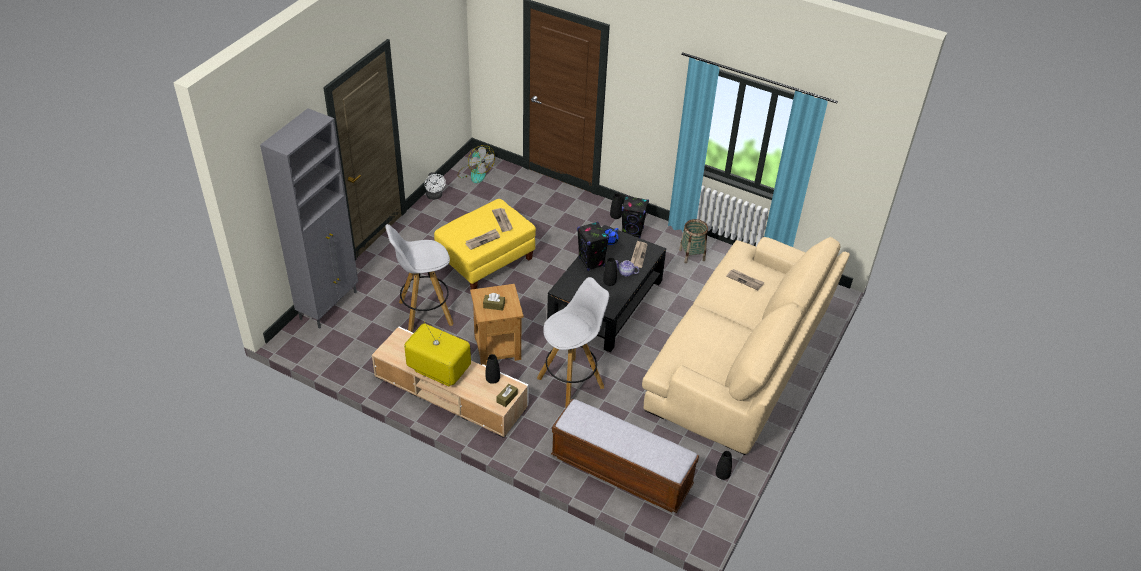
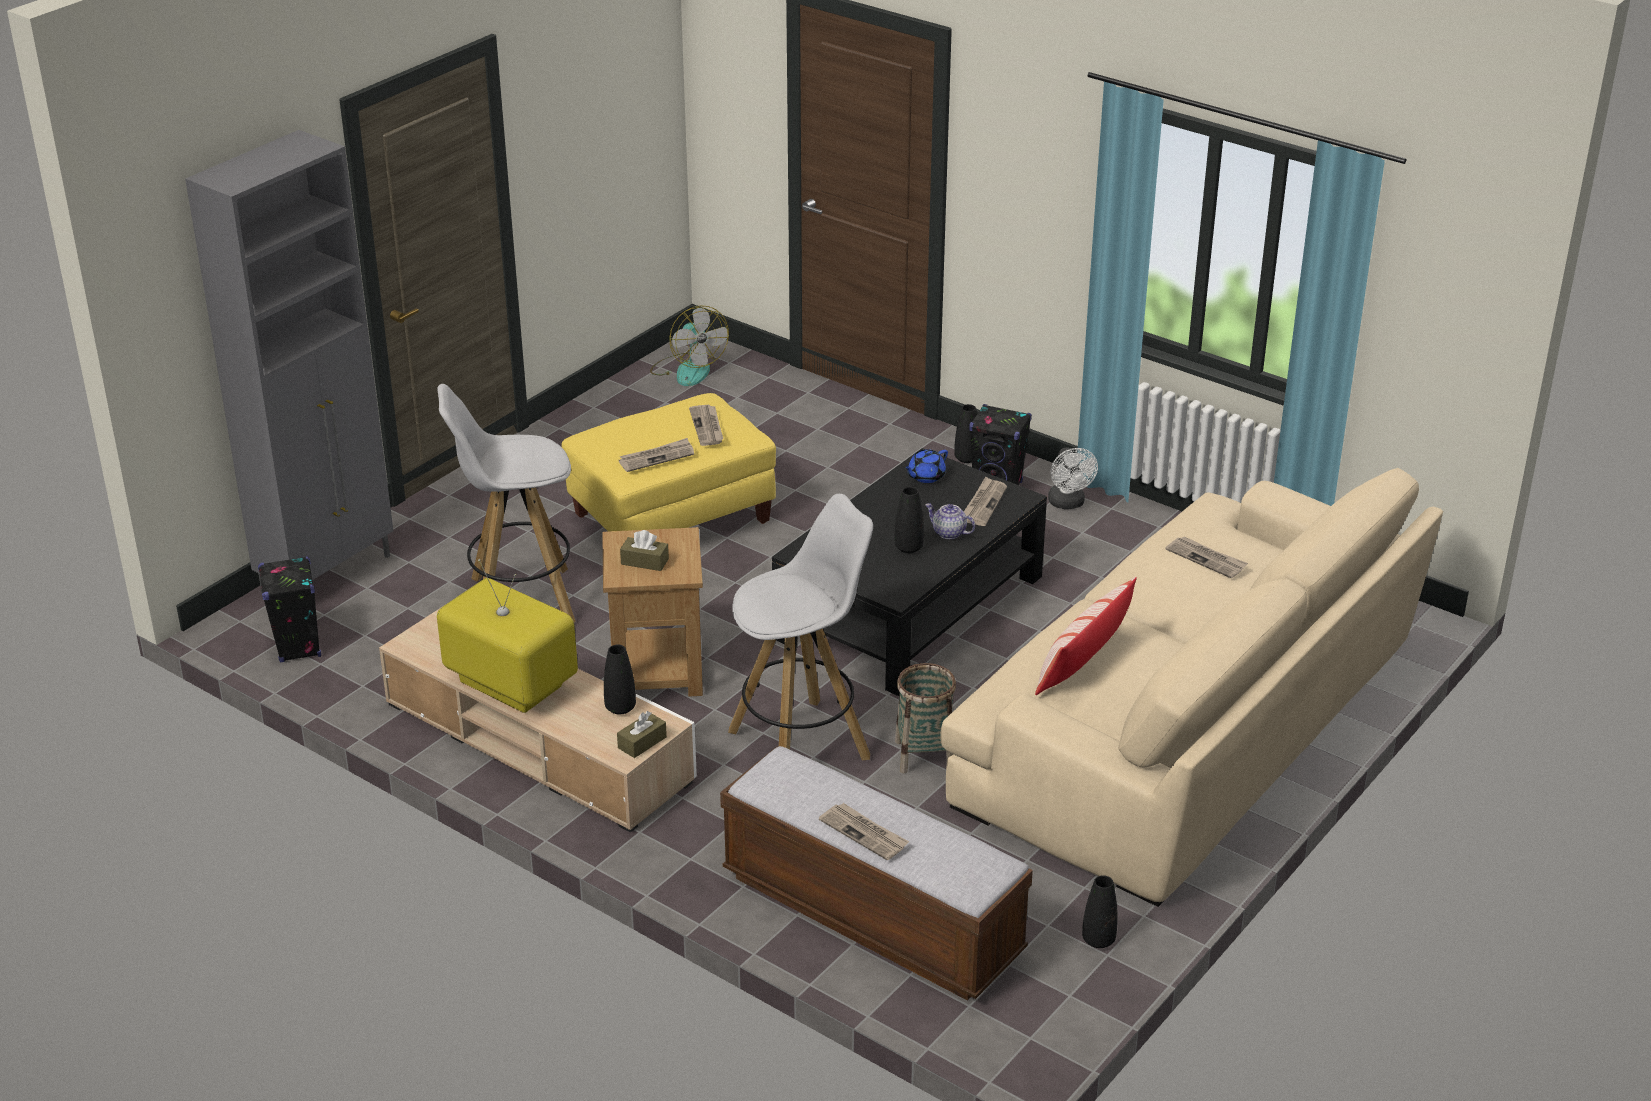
camera: 10 degrees right, 10 degrees down
(435, 196) = (594, 404): white fan -> white fan (1068, 504)
(591, 262) = (879, 510): black speaker -> black speaker (298, 647)
(622, 444) = (864, 833): none -> newspaper
(692, 255) = (1118, 535): basket -> basket (924, 755)
(701, 342) = (1083, 662): none -> pillow

